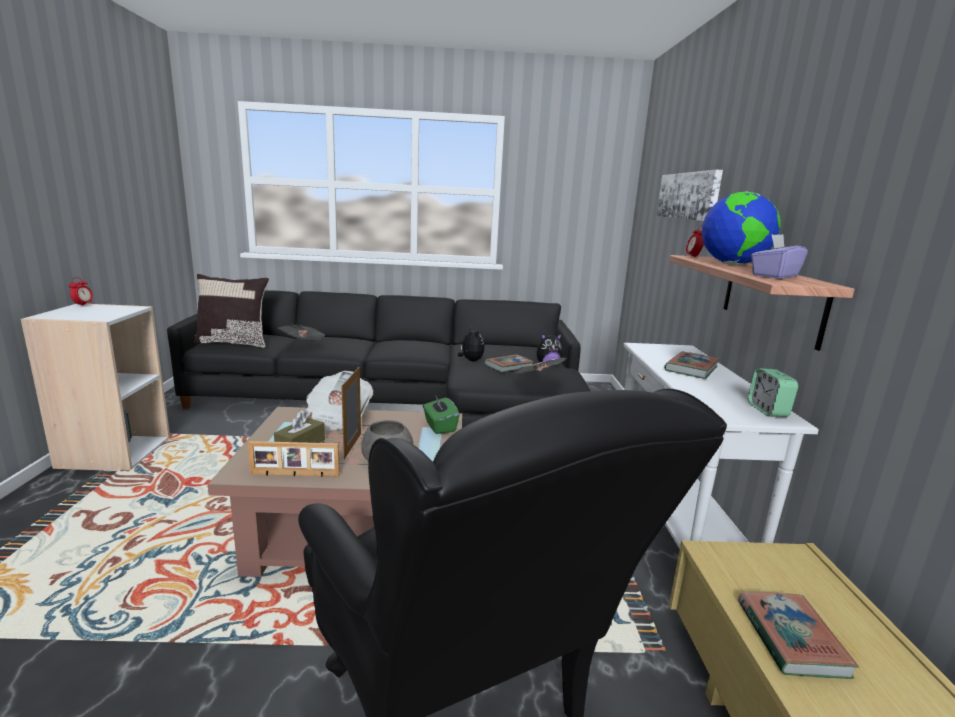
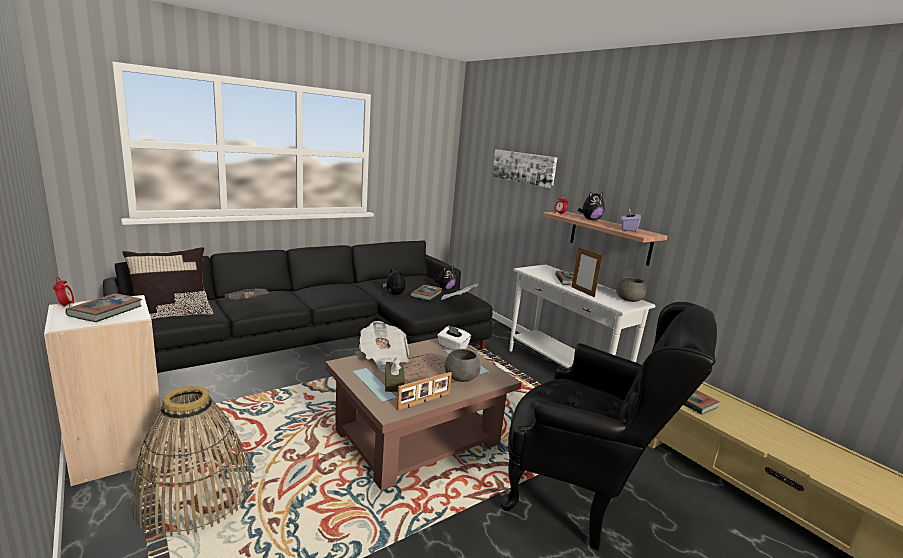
camera: 35 degrees left, 0 degrees up
(95, 312) = (106, 311): none -> book
(103, 509) = (194, 495): none -> basket
(352, 446) = (424, 374): picture frame -> picture frame (582, 292)
(439, 426) = (452, 347): green tissue box -> white tissue box
(733, 264) = (590, 220): globe -> plush toy
(767, 410) = (629, 299): alarm clock -> grey bowl

